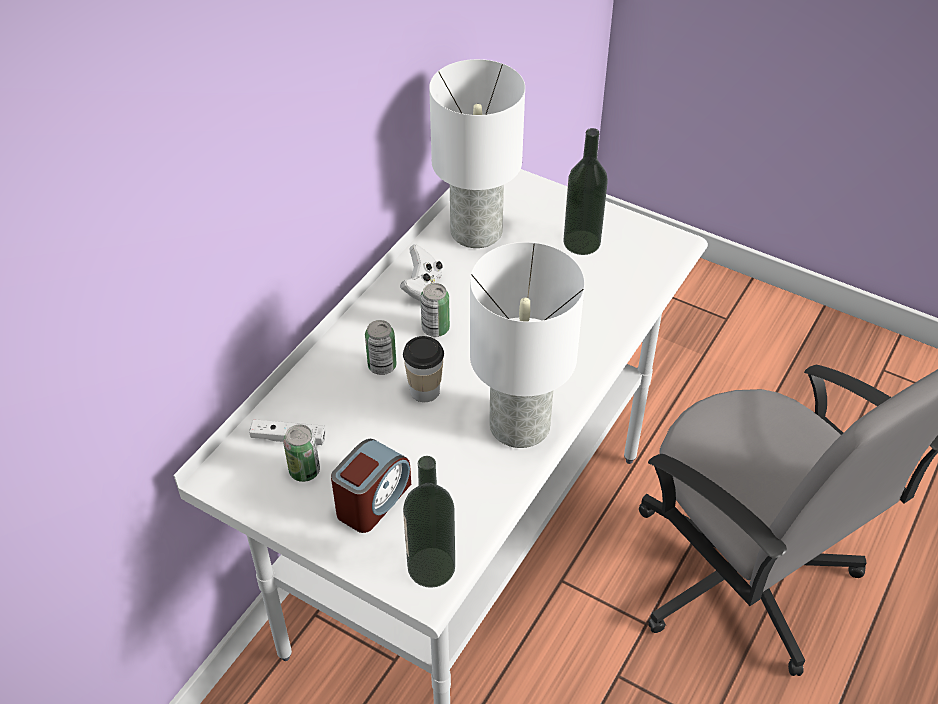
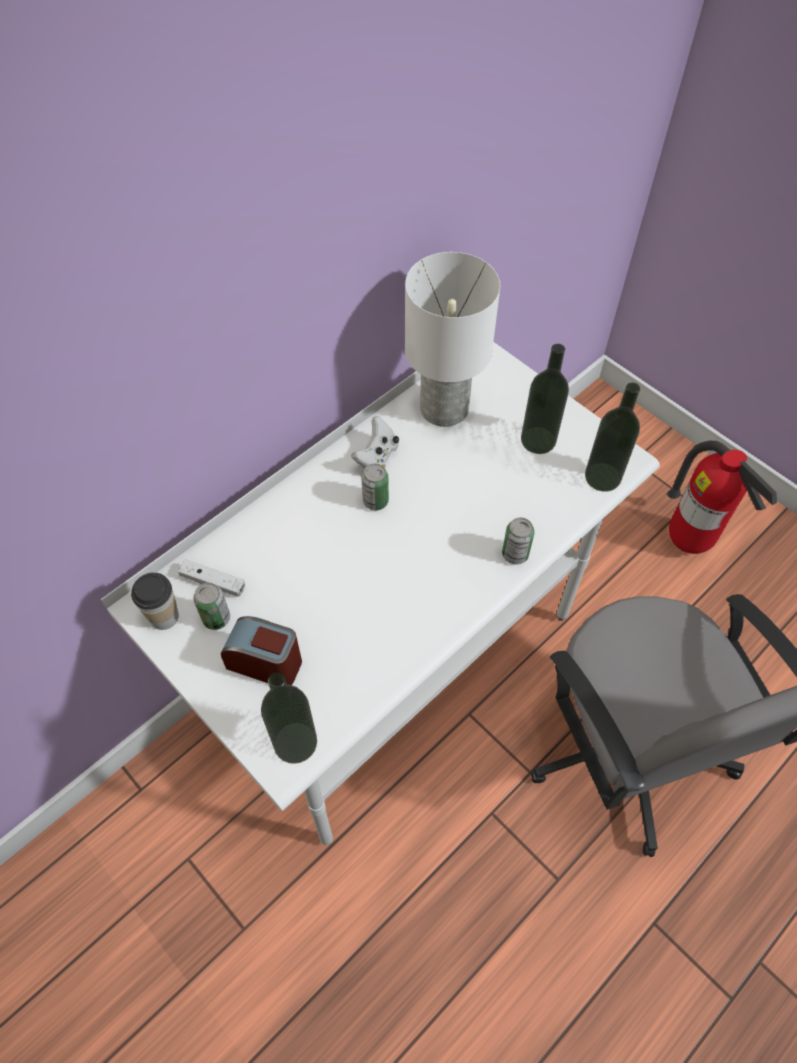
camera: 15 degrees right, 10 degrees up
(373, 500) = (265, 662): alarm clock -> alarm clock turned 120 degrees counterclockwise
(382, 366) = (316, 528): can -> can (515, 554)
(425, 390) = (346, 562): cup -> cup (164, 616)
(518, 426) = (418, 618): white table lamp -> none
(657, 263) = (602, 477): none -> bottle
(737, 357) = (689, 541): none -> fire extinguisher

